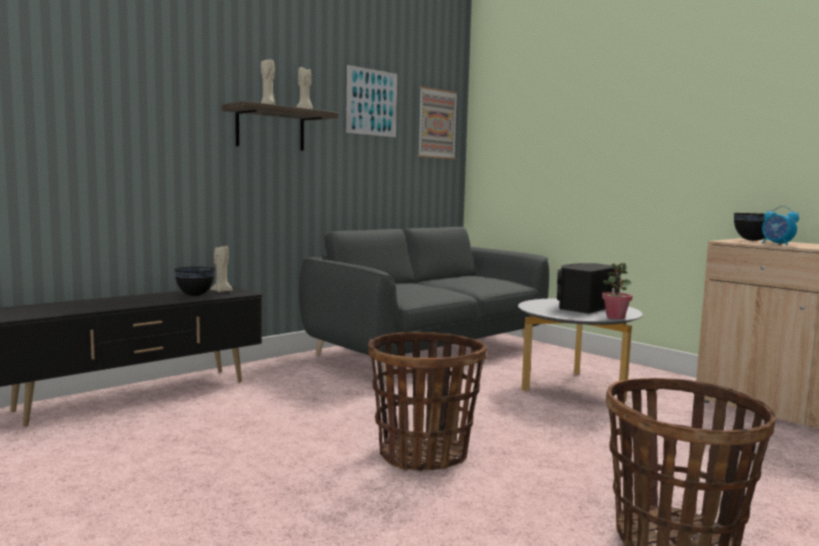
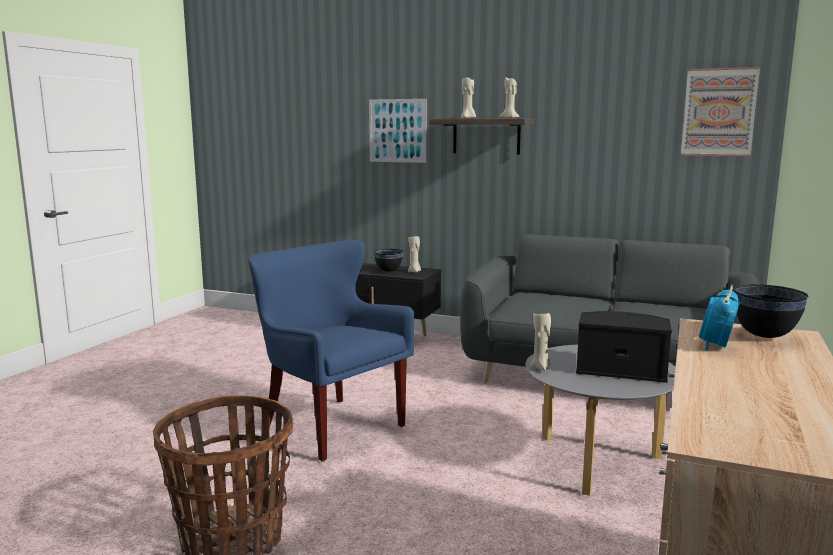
camera: 65 degrees right, 5 degrees up
(372, 102) = (609, 98): picture -> picture (397, 130)
(423, 455) = (331, 426): basket -> blue armchair
(569, 316) = (540, 368): none -> beige candle
(615, 317) = (578, 385): potted plant -> none

